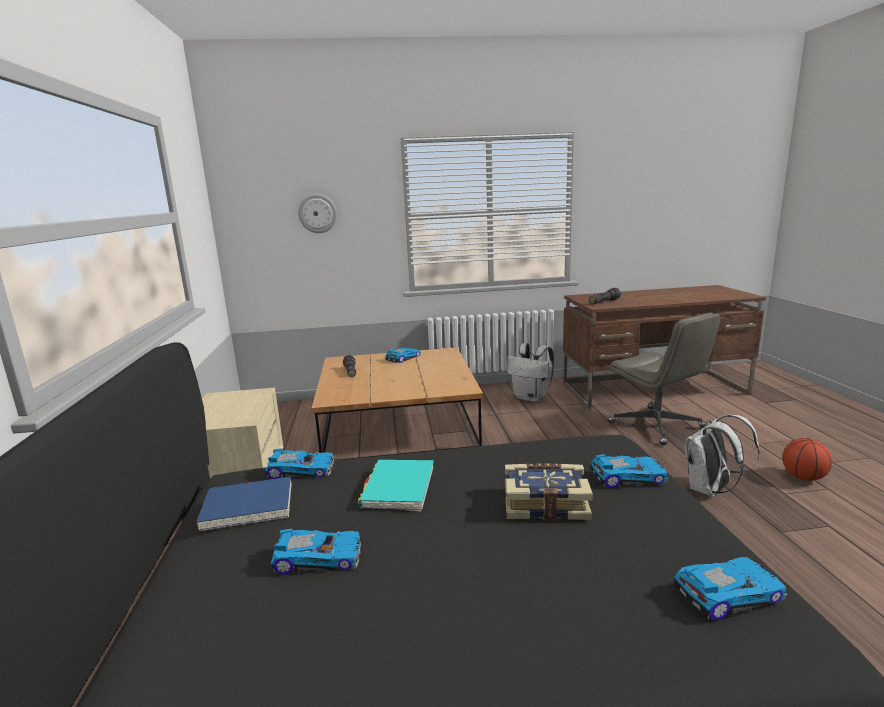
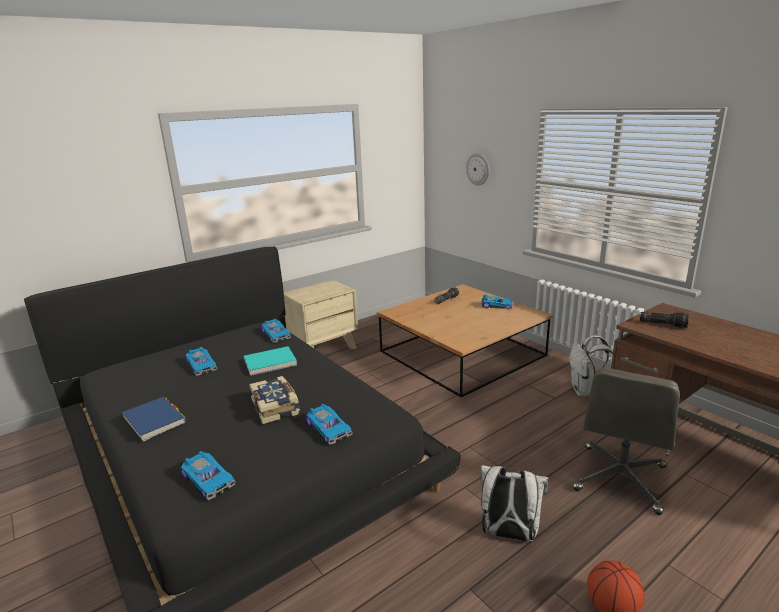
camera: 60 degrees right, 5 degrees up
(248, 507) = (235, 337): blue book -> blue book (154, 420)

